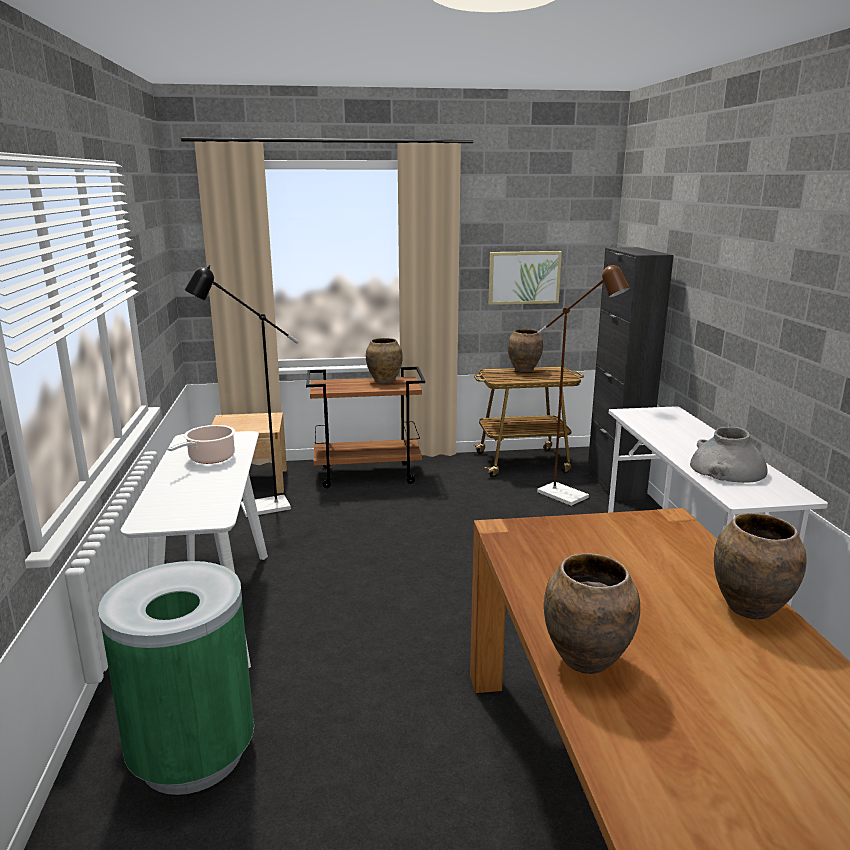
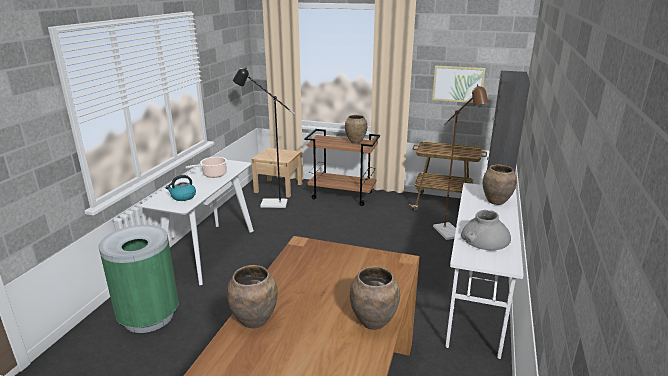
camera: 25 degrees right, 5 degrees up
(196, 502) = (183, 197): none -> kettle
(523, 370) = (449, 145): brown vase -> brown vase (496, 201)

